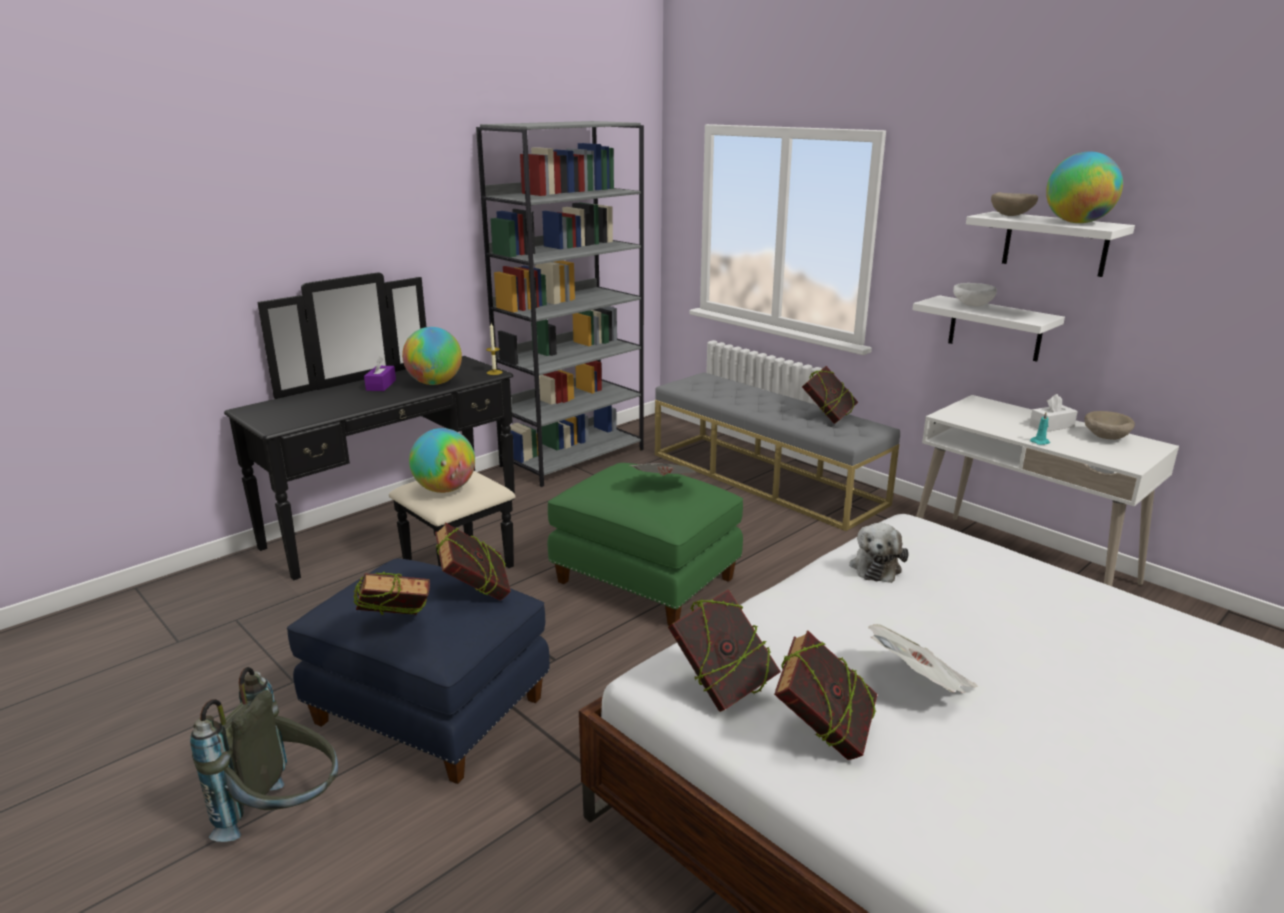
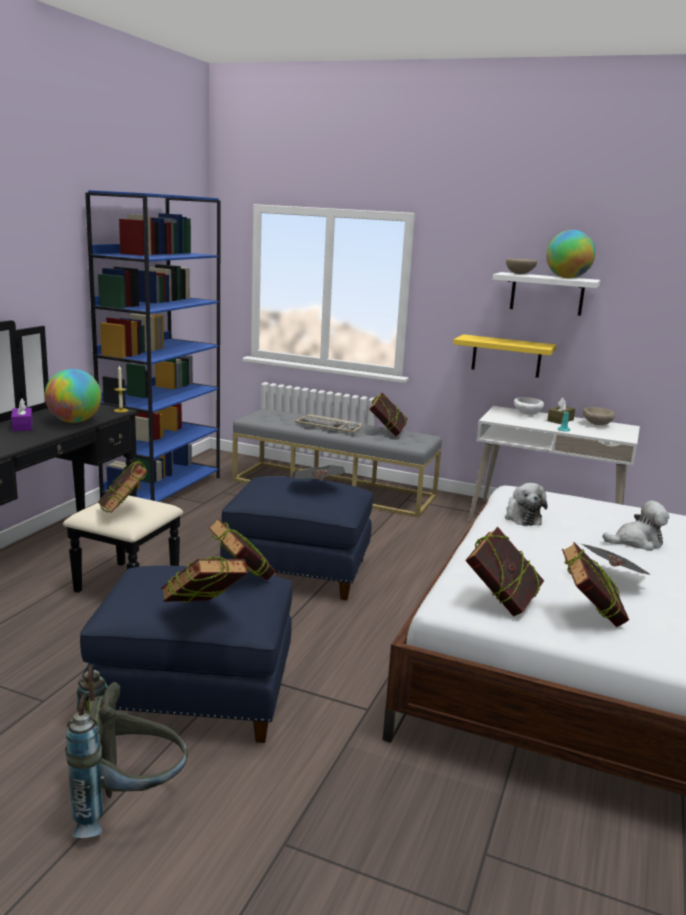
camera: 25 degrees left, 5 degrees down
(445, 489) = (123, 511): globe -> book
(573, 457) = (163, 489): grey bookcase -> blue bookcase
(647, 580) = (299, 570): green ottoman -> blue ottoman
(761, 403) = (329, 426): none -> keyboard
(971, 306) = (493, 339): white bowl -> white bowl (526, 414)
(995, 328) = (506, 356): white shelf -> yellow shelf
(1012, 633) = (636, 542): none -> plush toy
(1051, 426) = (560, 420): white tissue box -> brown tissue box

